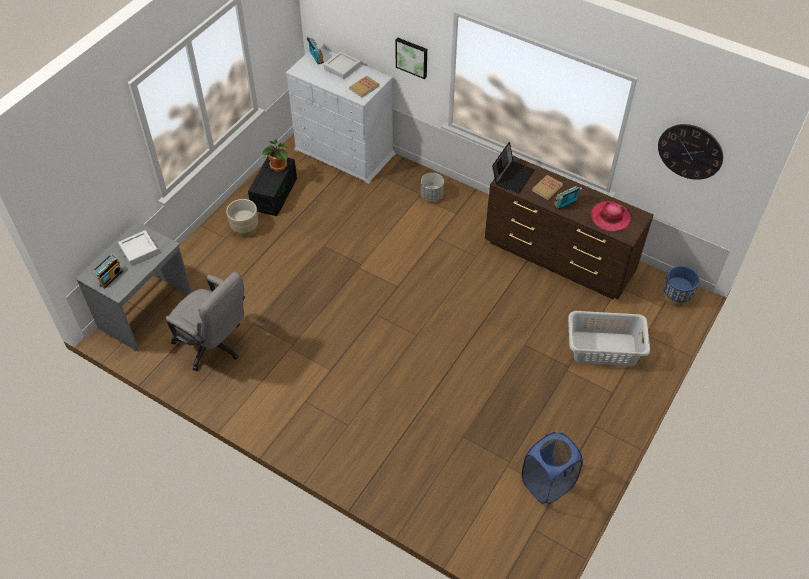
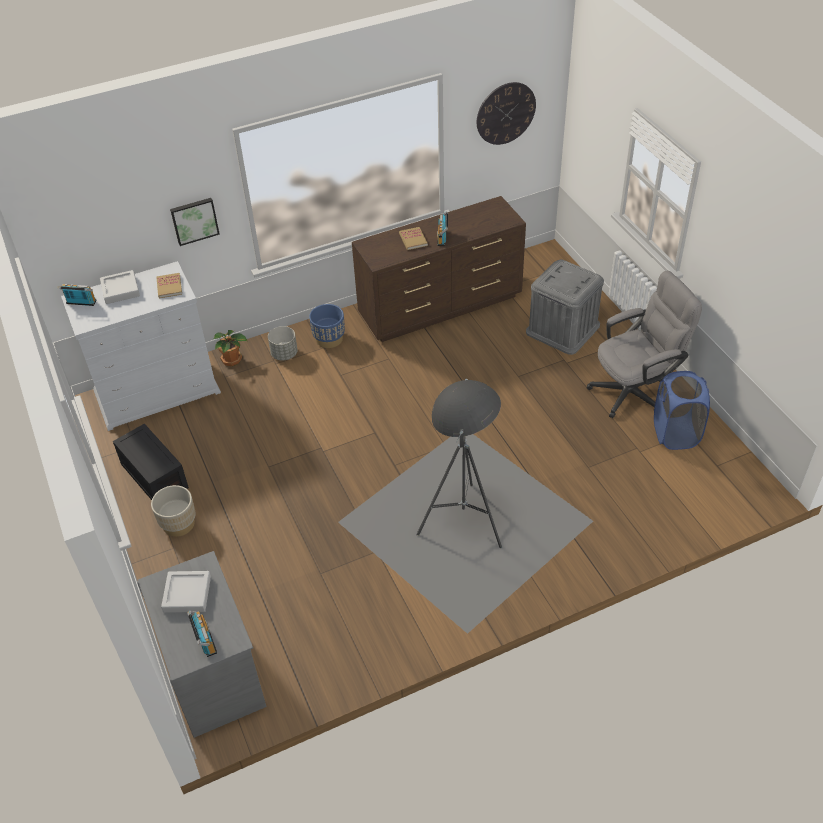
camera: 55 degrees left, 5 degrees down
(214, 346) = (321, 624): grey office chair -> grey office chair (635, 390)
(278, 166) = (141, 441): potted plant -> potted plant (232, 360)
(353, 382) = (465, 522): none -> grey floor lamp
(512, 176) = (377, 253): laptop -> none
(604, 349) = (563, 328): grey laundry basket -> grey storage box
(610, 217) = (482, 220): hat -> none
(676, 296) = (543, 260): blue planter -> blue planter (329, 339)

